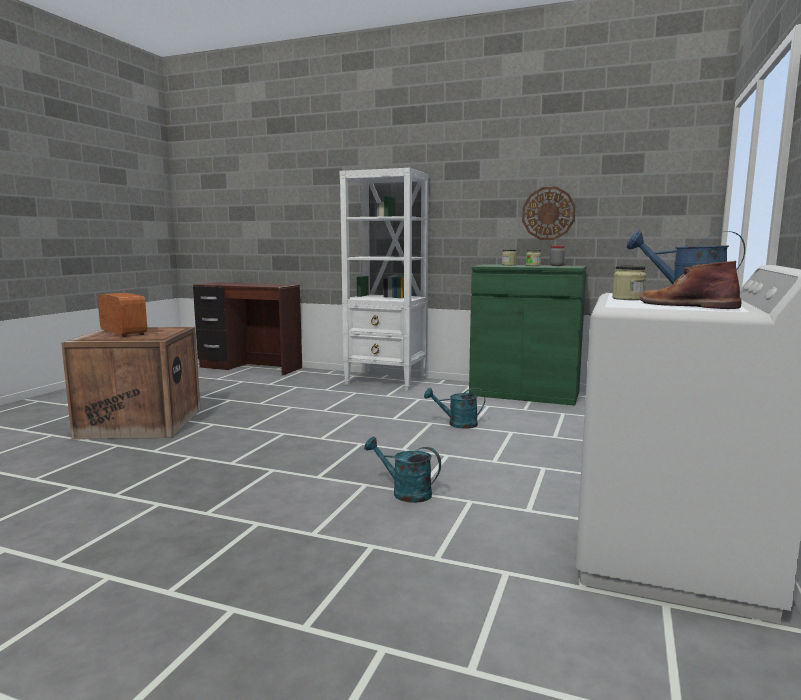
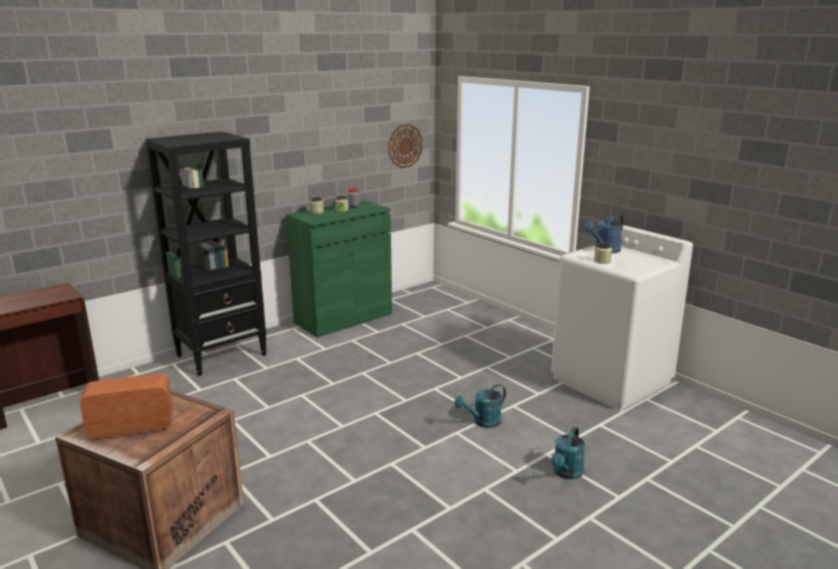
camera: 60 degrees left, 10 degrees up
(387, 381) = (222, 355): white bookcase -> black bookcase
(457, 424) = (378, 364): turquoise watering can -> turquoise watering can (566, 473)
(548, 213) = (331, 159): wall clock -> wall clock (405, 146)
(686, 305) = (641, 262): brown boot -> none

